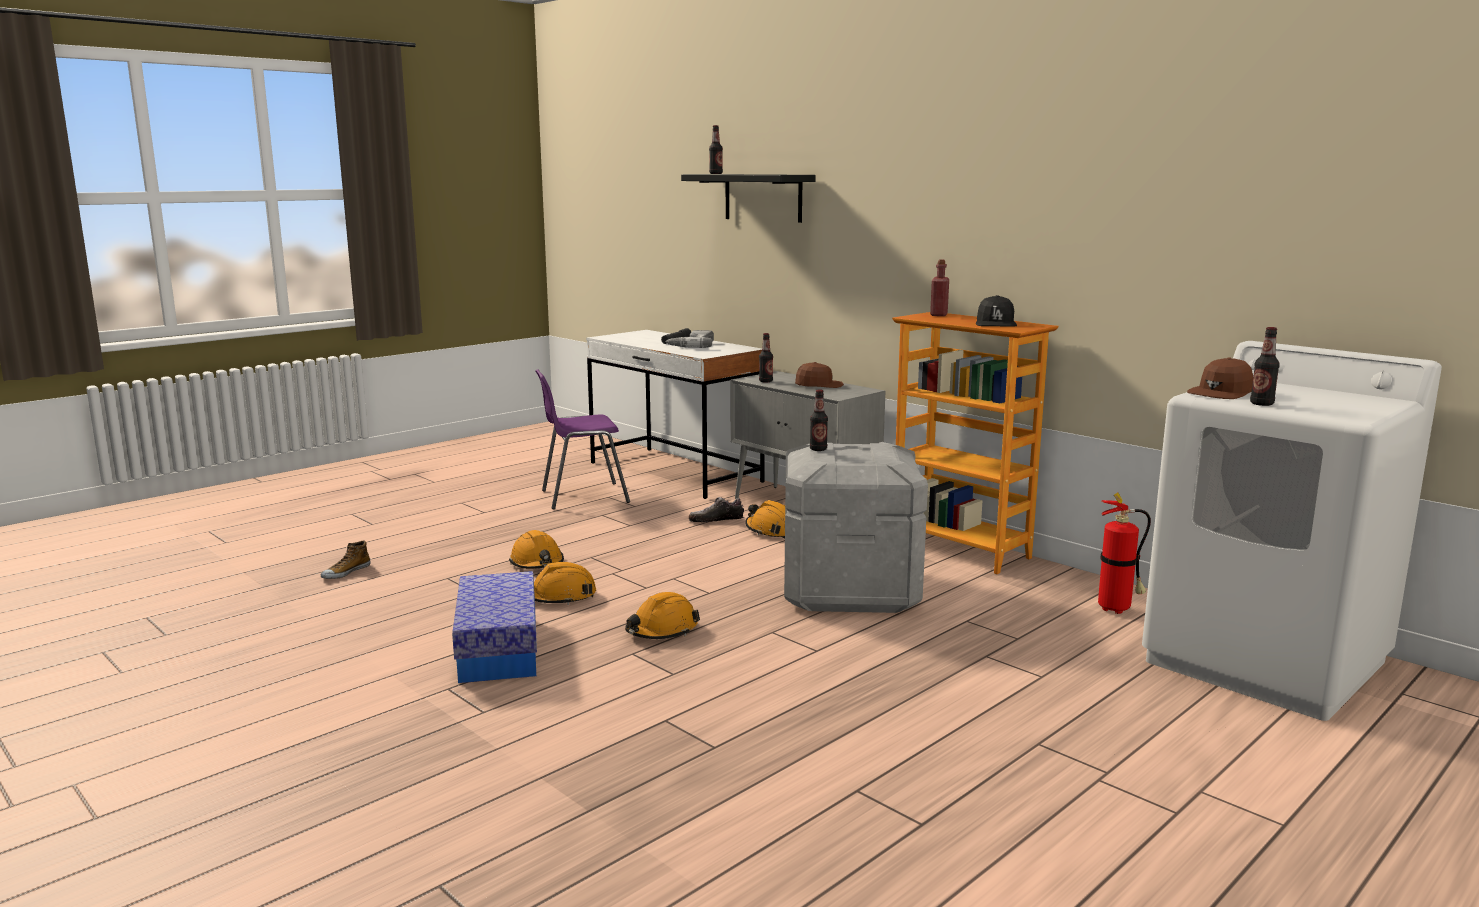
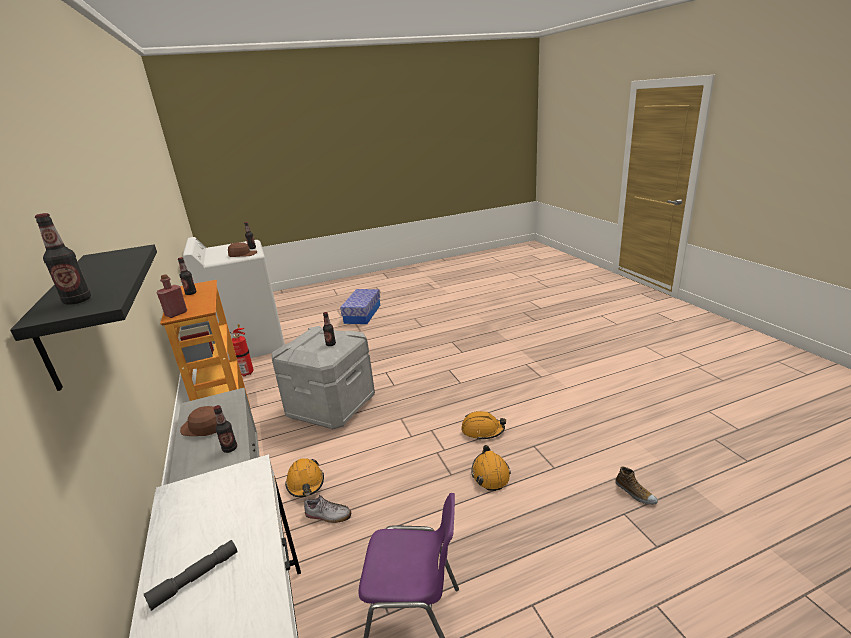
camera: 155 degrees left, 10 degrees up
(346, 572) = (635, 493): shoe -> shoe turned 90 degrees clockwise
(498, 649) = (520, 395): storage box -> storage box (362, 314)
(662, 630) = (441, 394): orange hard hat -> none
(691, 345) = (211, 532): power drill -> none
(995, 323) = (191, 293): black cap -> bottle

